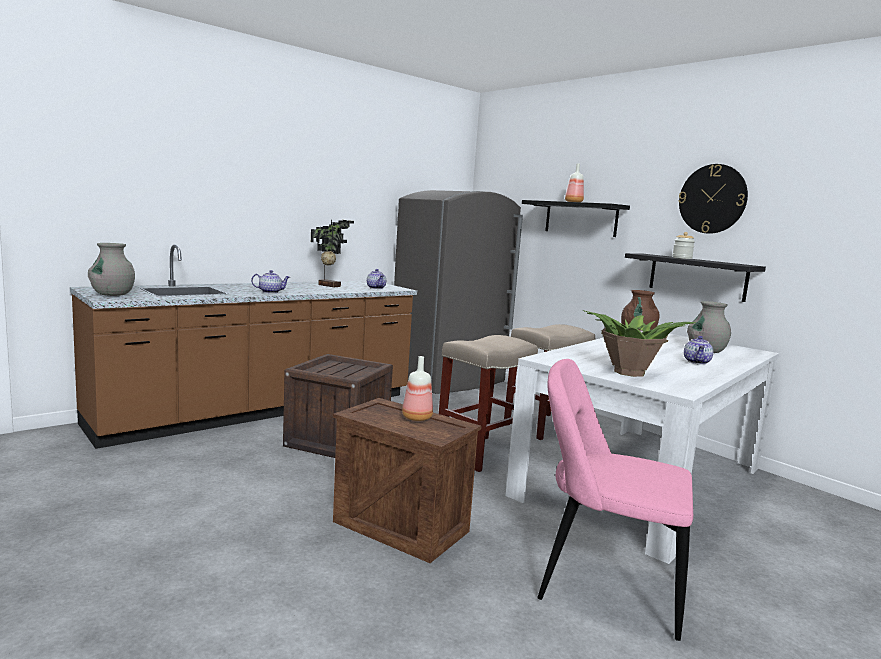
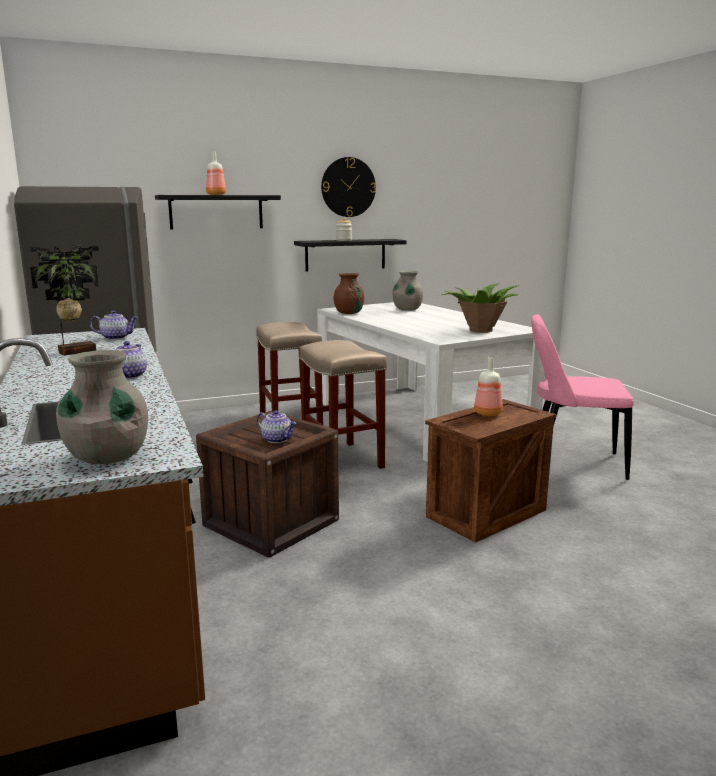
camera: 70 degrees left, 5 degrees up
(602, 588) = (571, 463): pink chair -> pink chair turned 60 degrees clockwise
(697, 362) = (444, 316): teapot -> teapot (277, 439)

